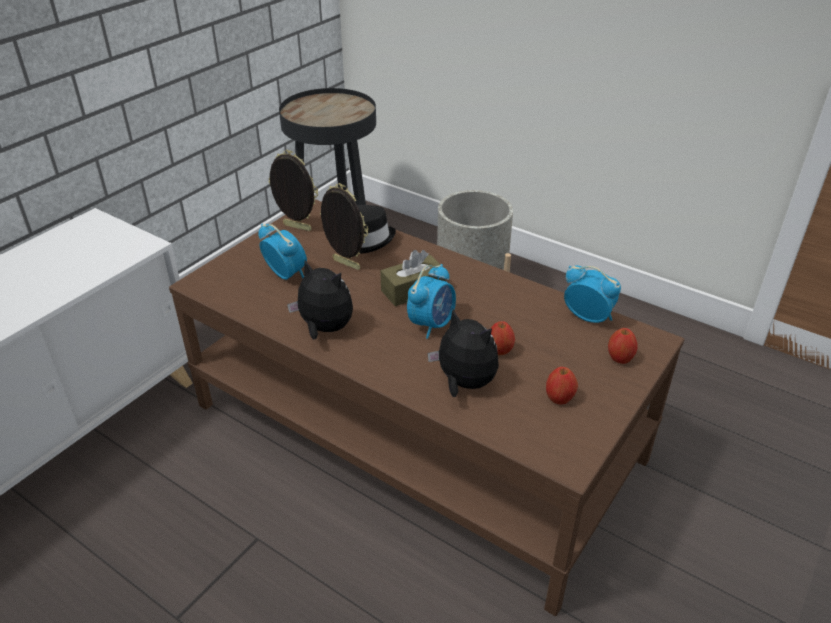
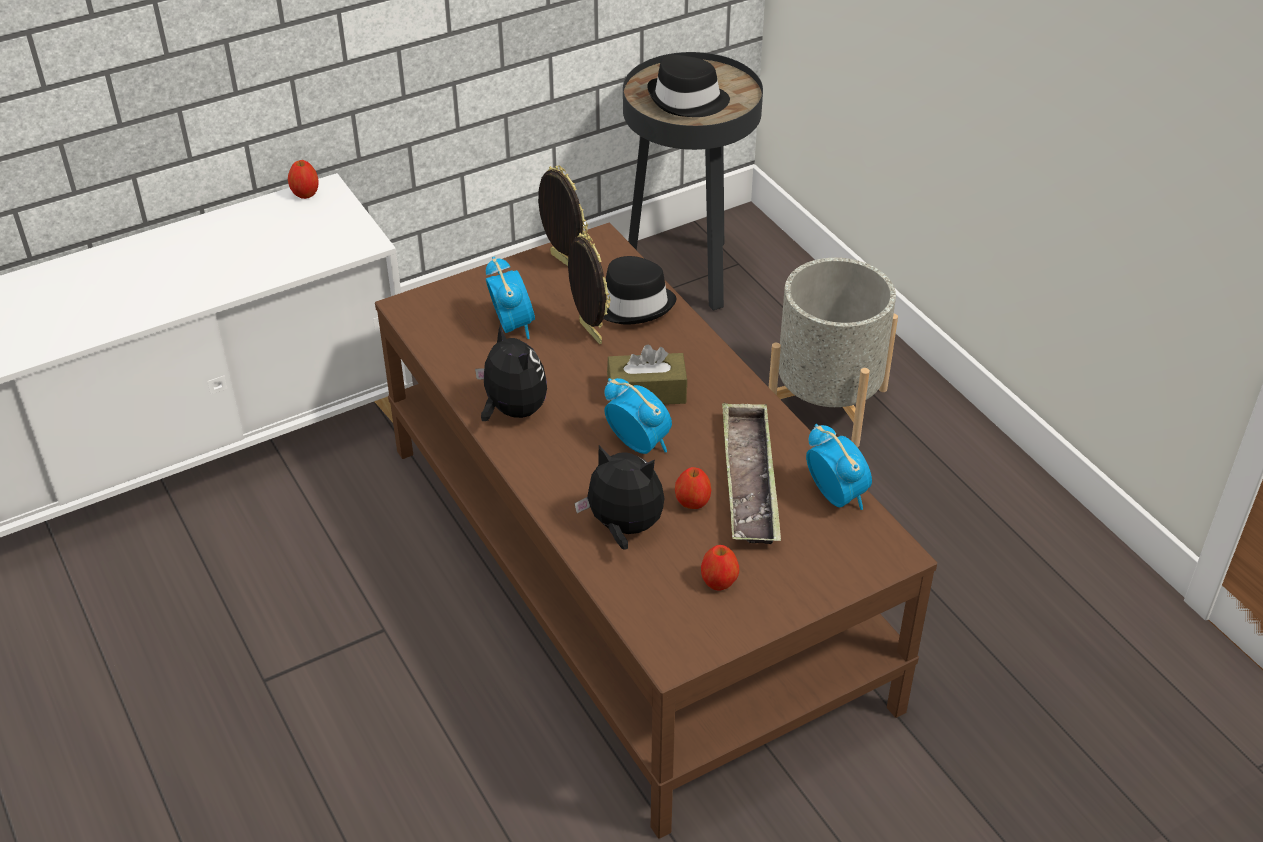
camera: 25 degrees right, 5 degrees up
(327, 115) = (687, 101): none -> black hat
(432, 324) = (638, 444): alarm clock -> alarm clock turned 105 degrees counterclockwise
(464, 383) = (623, 528): plush toy -> plush toy turned 45 degrees counterclockwise
(525, 324) = (749, 480): none -> tray
(619, 358) = (831, 560): apple -> apple (305, 193)

